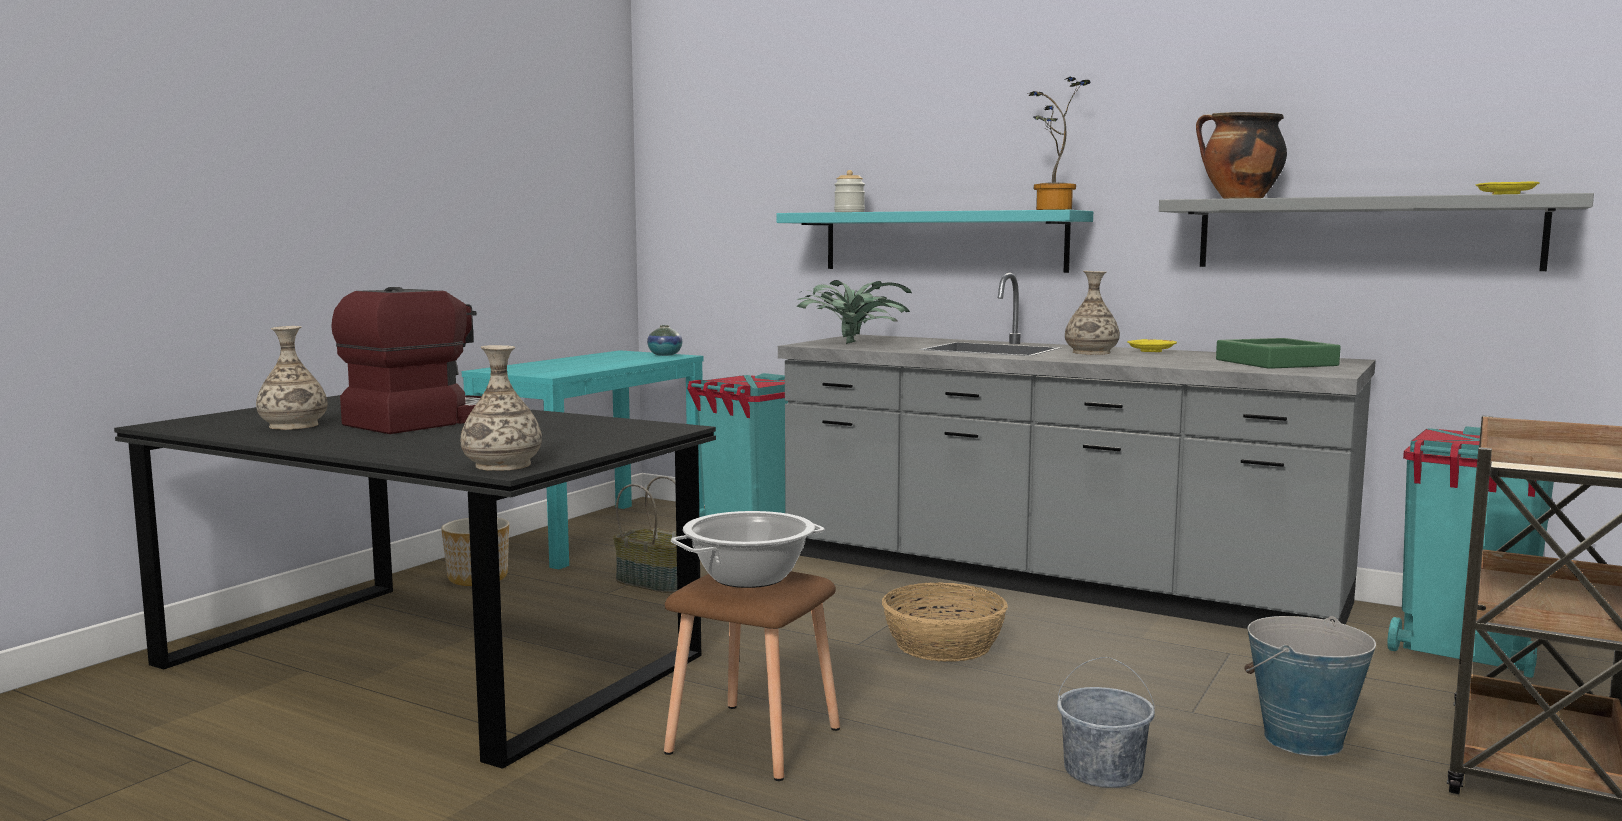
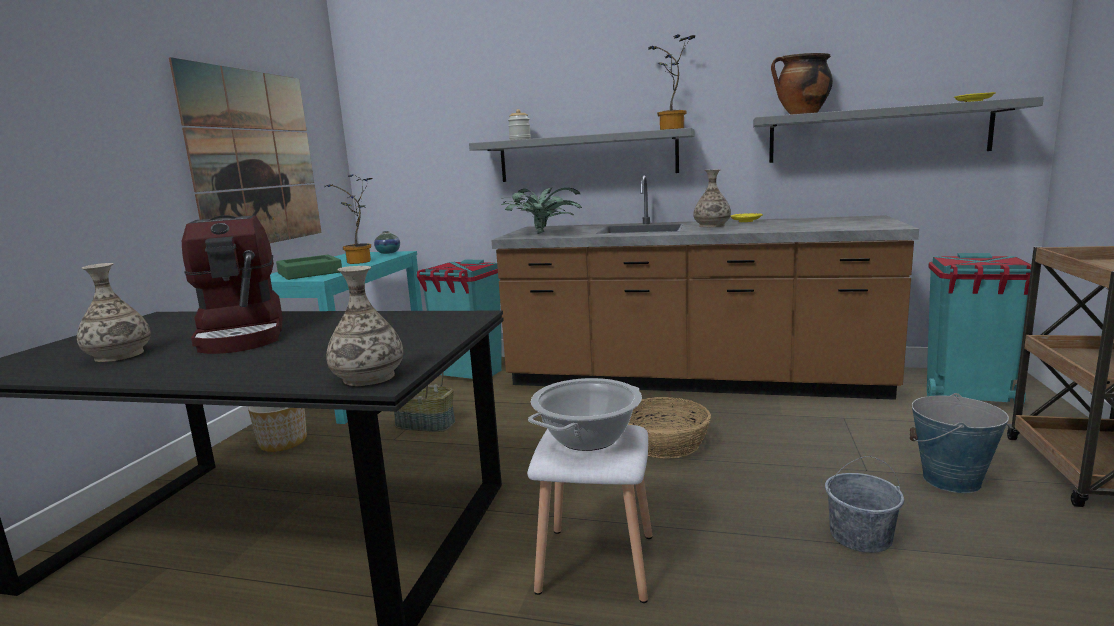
camera: 15 degrees left, 5 degrees up
(422, 421) = (244, 335): coffee machine -> coffee machine turned 135 degrees clockwise
(503, 219) = (255, 159): none -> picture
(617, 362) = (359, 262): none -> potted plant
(754, 742) = (597, 564): brown stool -> white stool
(942, 241) = (587, 157): turquoise shelf -> grey shelf
(1051, 581) = (691, 380): grey counter -> brown counter
(1276, 363) = (840, 222): green tray -> green tray (309, 273)

